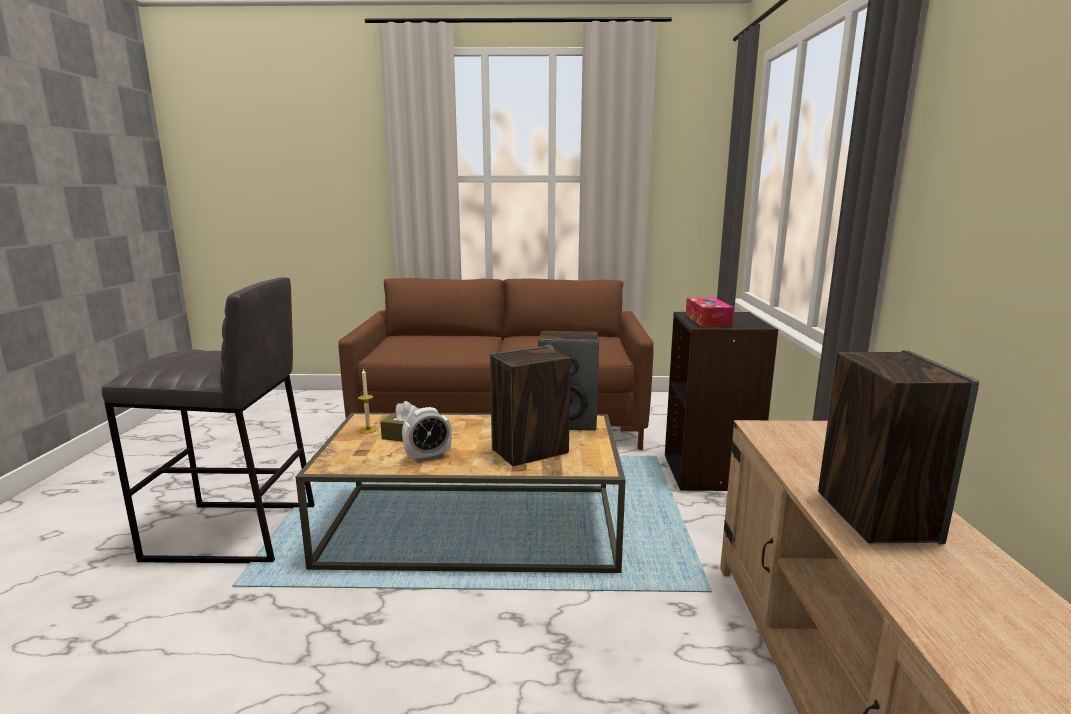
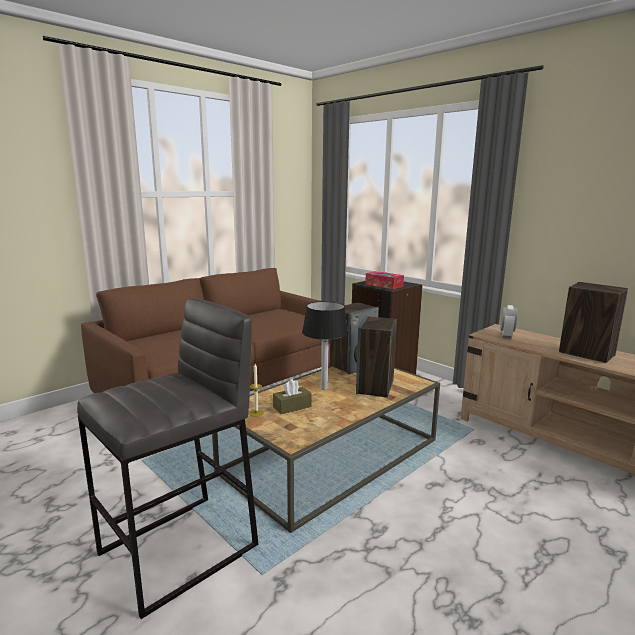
camera: 45 degrees left, 0 degrees up
(428, 457) = (335, 412): alarm clock -> alarm clock (506, 335)
(476, 432) = (323, 388): none -> table lamp

